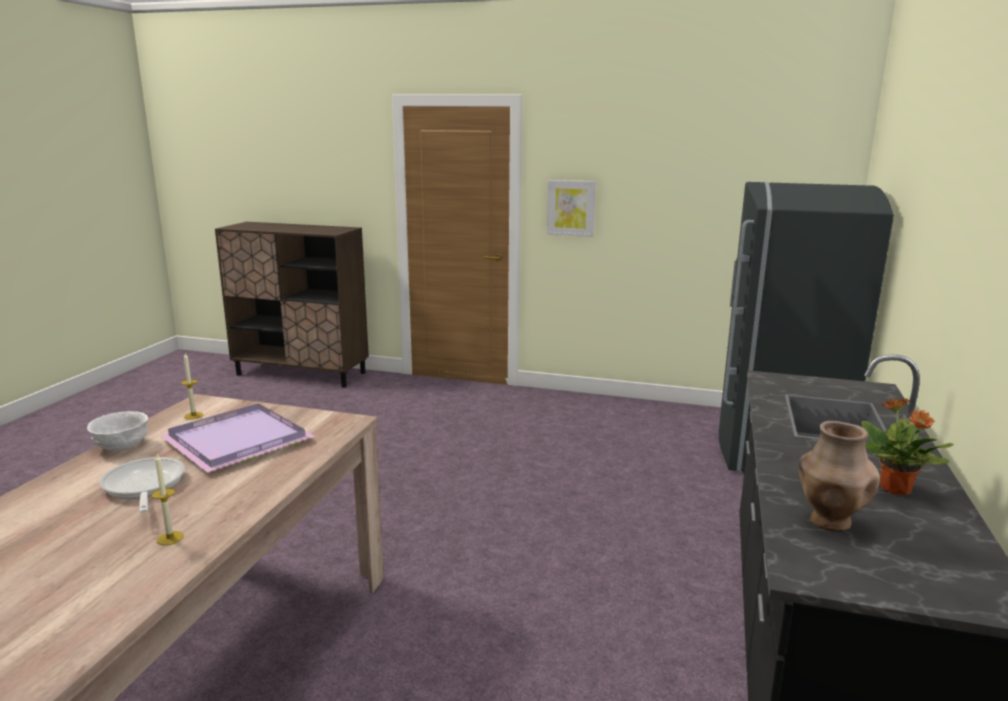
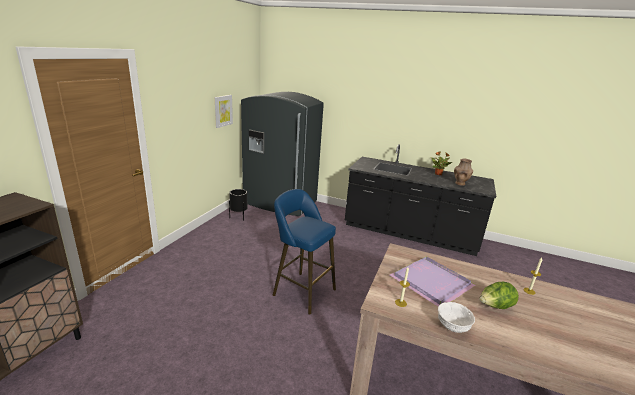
camera: 85 degrees left, 5 degrees up
(143, 487) = (495, 307): frying pan -> lettuce
(450, 495) = (301, 291): none -> blue stool
(571, 208) = (172, 125): picture -> picture (223, 111)
(664, 417) = (239, 217): none -> black planter

